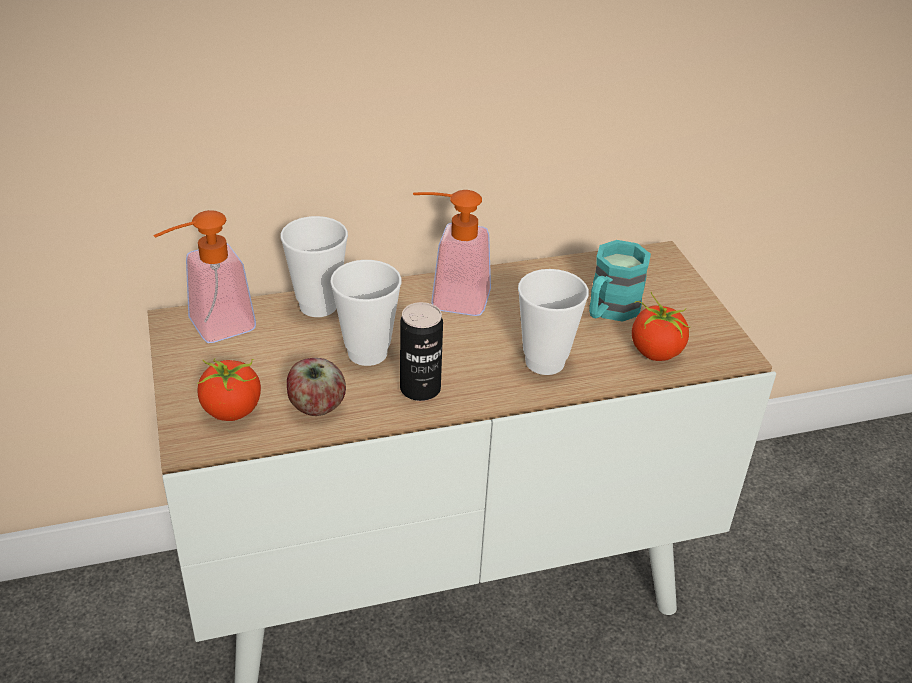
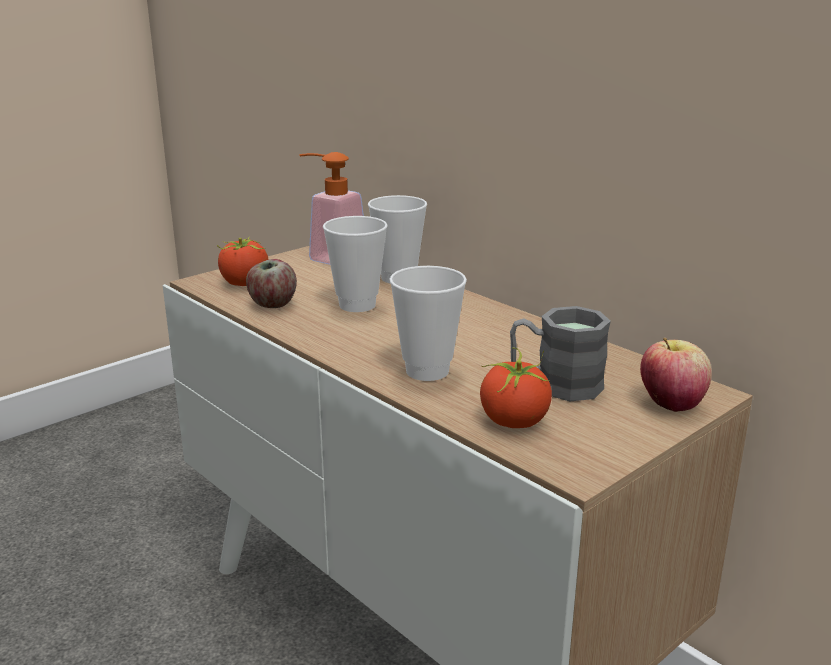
camera: 65 degrees right, 15 degrees down
(420, 389) = (330, 332): can -> none
(449, 298) = (471, 315): soap dispenser -> none
(609, 310) = (555, 384): turquoise mug -> grey mug
(668, 276) = (671, 404): none -> apple

